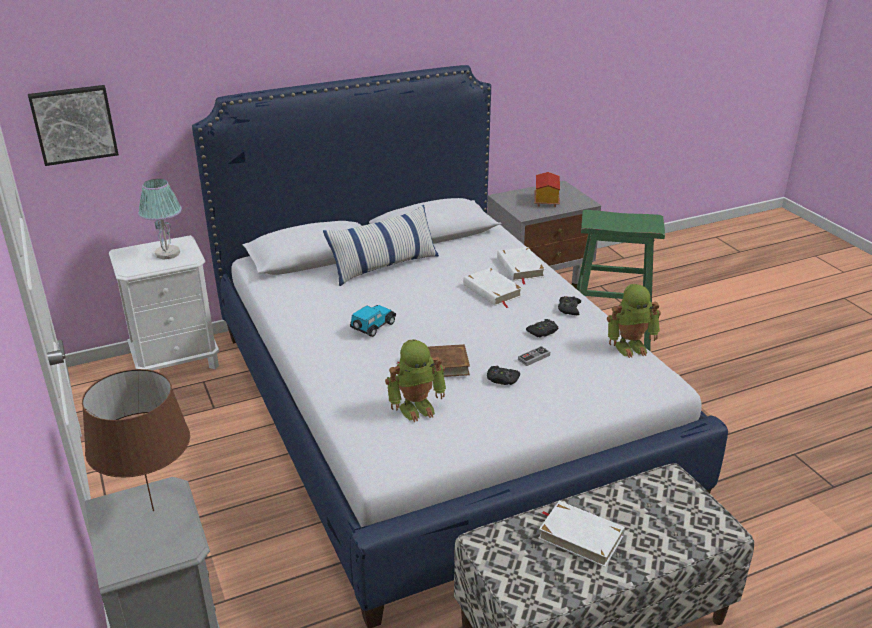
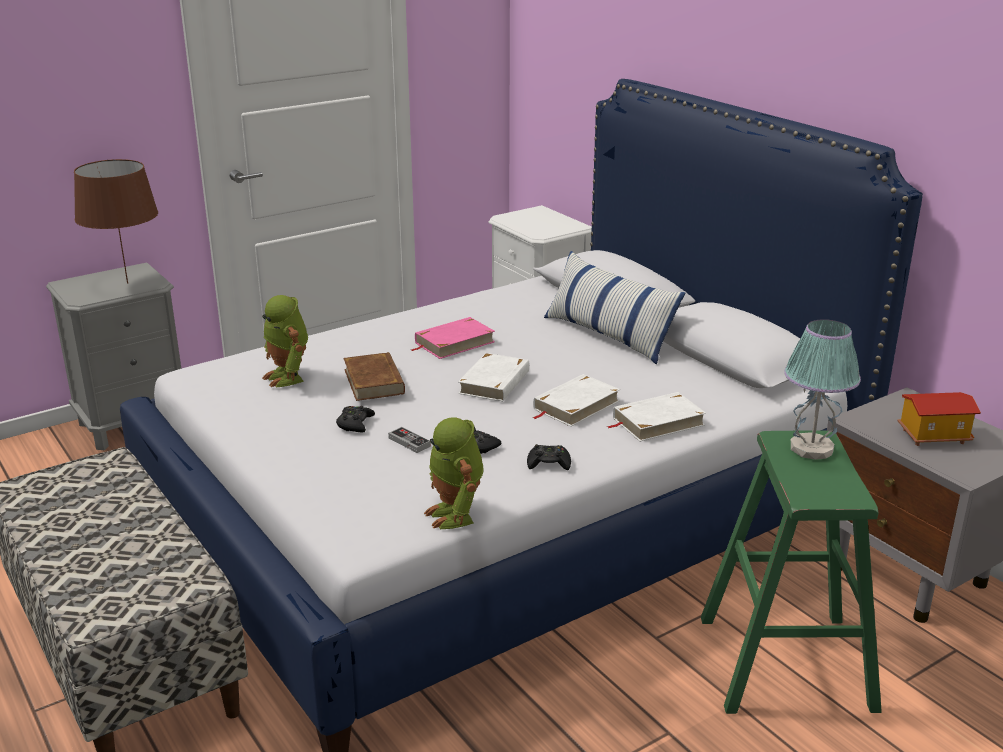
camera: 80 degrees right, 5 degrees down
(74, 124) = (544, 66): picture -> none
(167, 254) = (545, 225): table lamp -> table lamp (811, 449)
(372, 327) = (454, 342): toy car -> pink book
(580, 536) = (105, 516): white book -> white book (495, 382)

